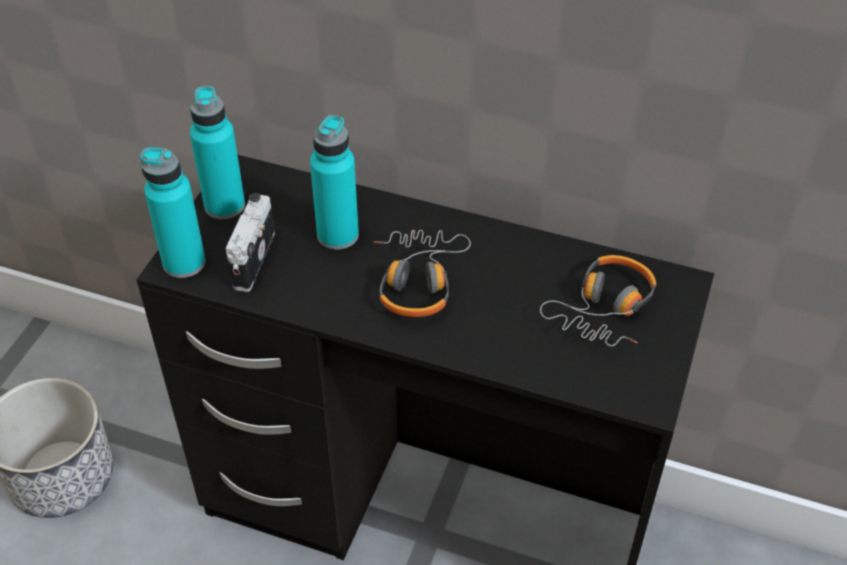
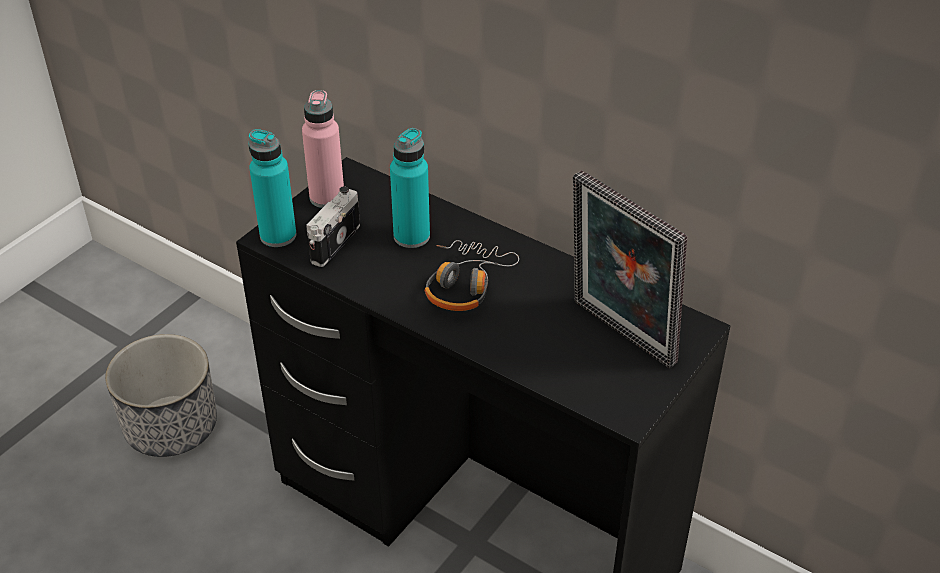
camera: 15 degrees right, 5 degrees down
(224, 205) = (327, 197): turquoise bottle -> pink bottle
(605, 309) = (618, 335): headphones -> picture frame

